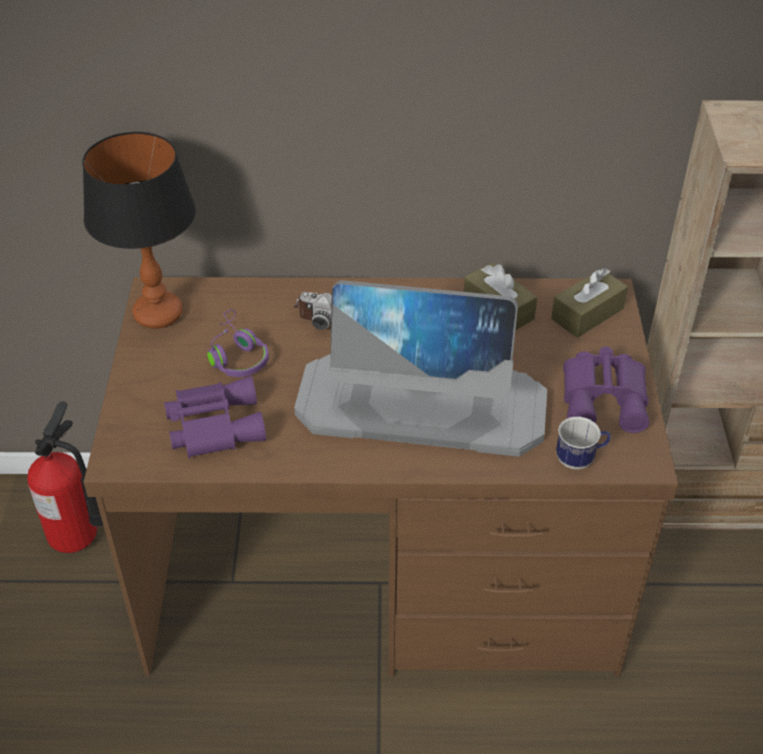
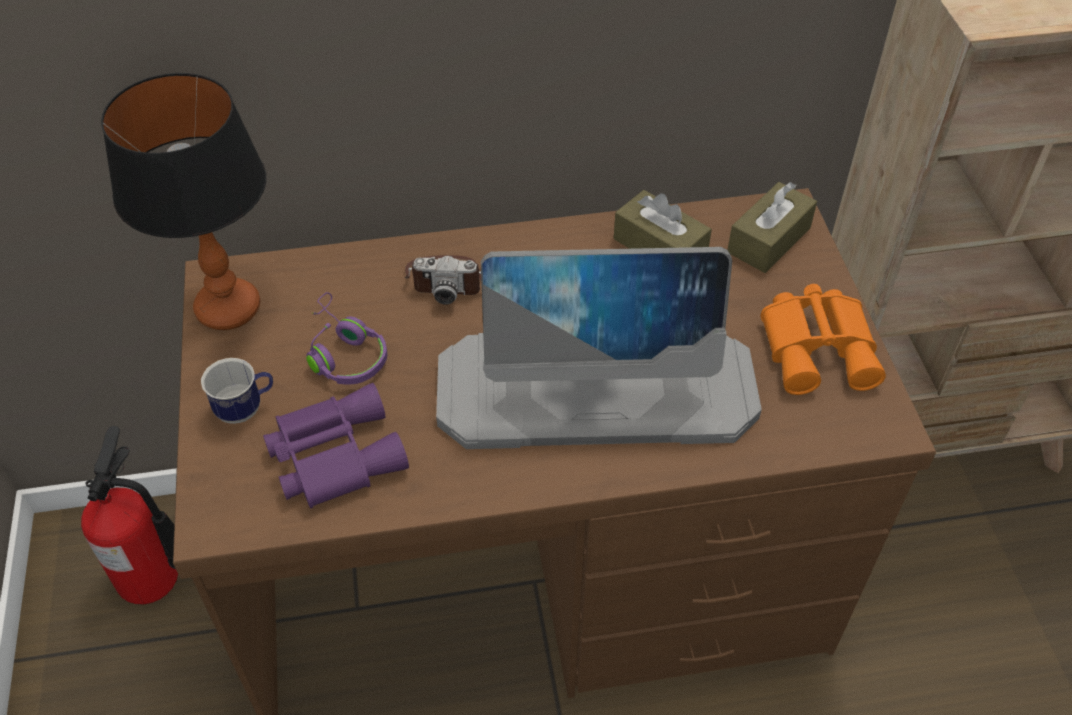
camera: 10 degrees left, 5 degrees up
(580, 459) = (810, 435): mug -> mug (246, 409)
(606, 397) = (819, 348): purple binoculars -> orange binoculars

